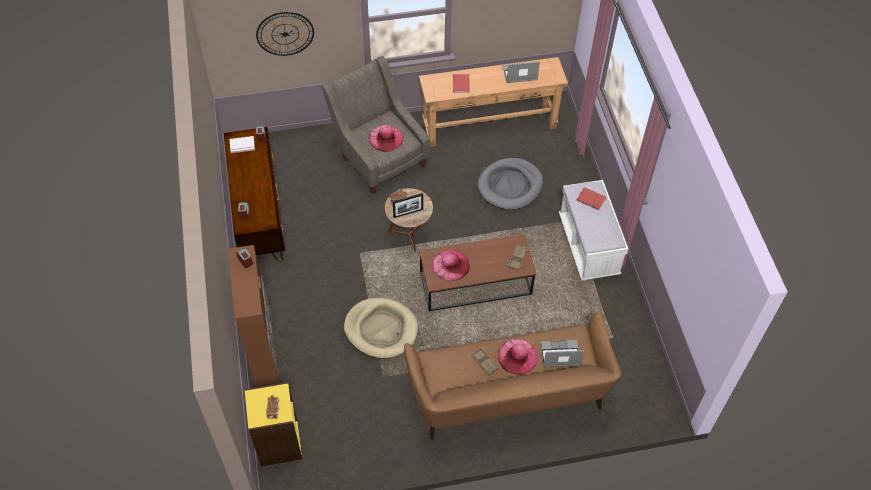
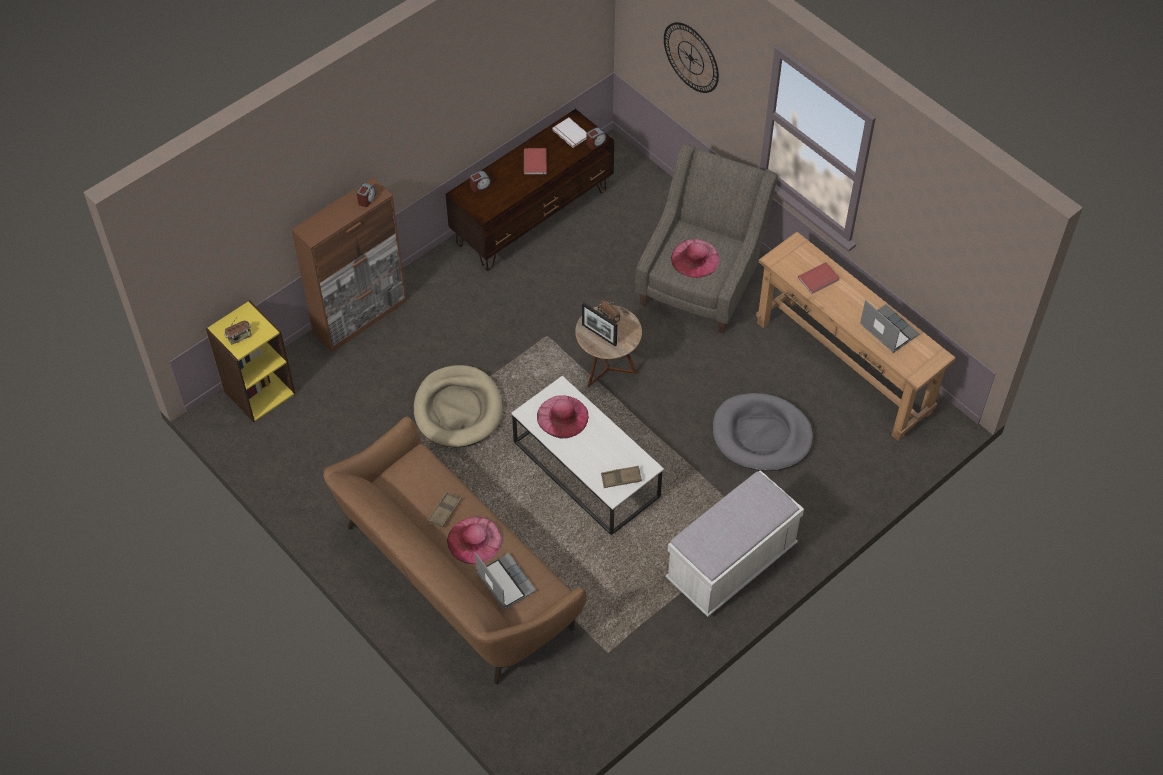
camera: 60 degrees right, 0 degrees up
(475, 283) = (586, 469): brown coffee table -> white coffee table
(591, 198) = (758, 508): red book -> red book (536, 162)

